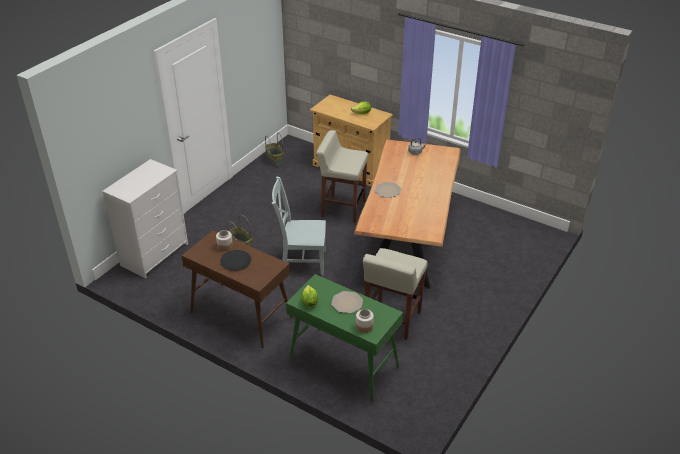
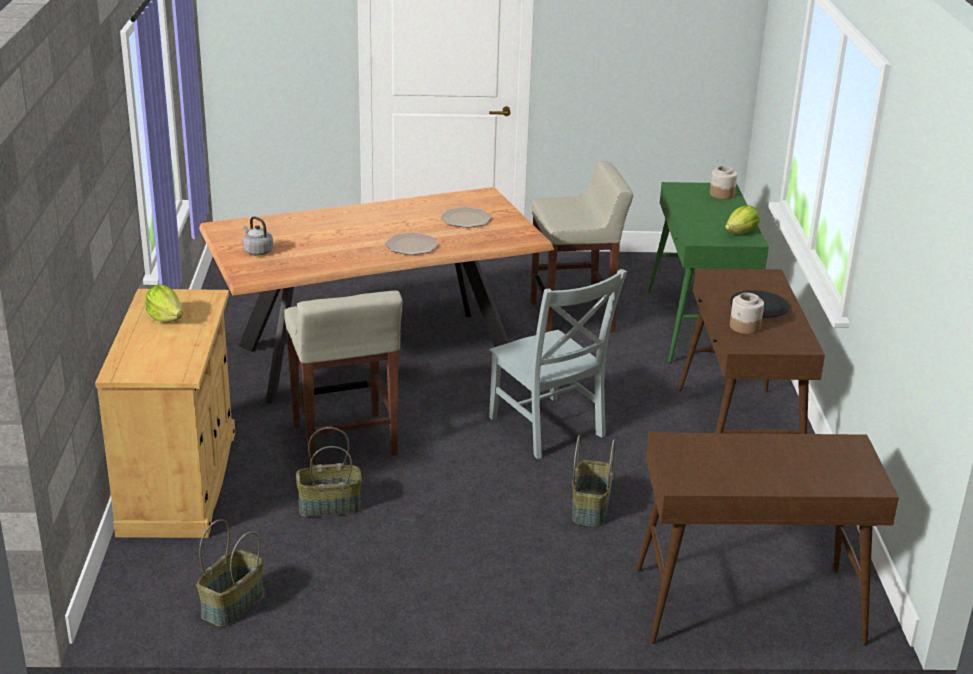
camera: 125 degrees left, 10 degrees down
(155, 254) = (746, 606): white dresser -> brown console table
(304, 192) = (329, 507): none -> basket
(347, 303) = (702, 212): plate -> plate (466, 219)

